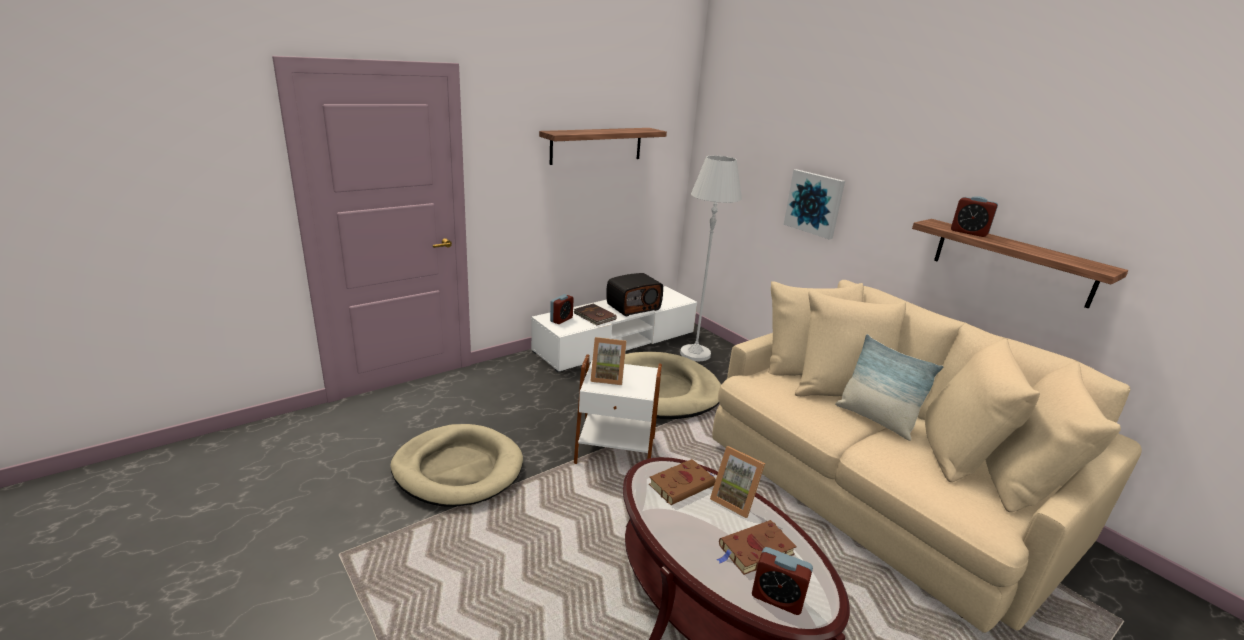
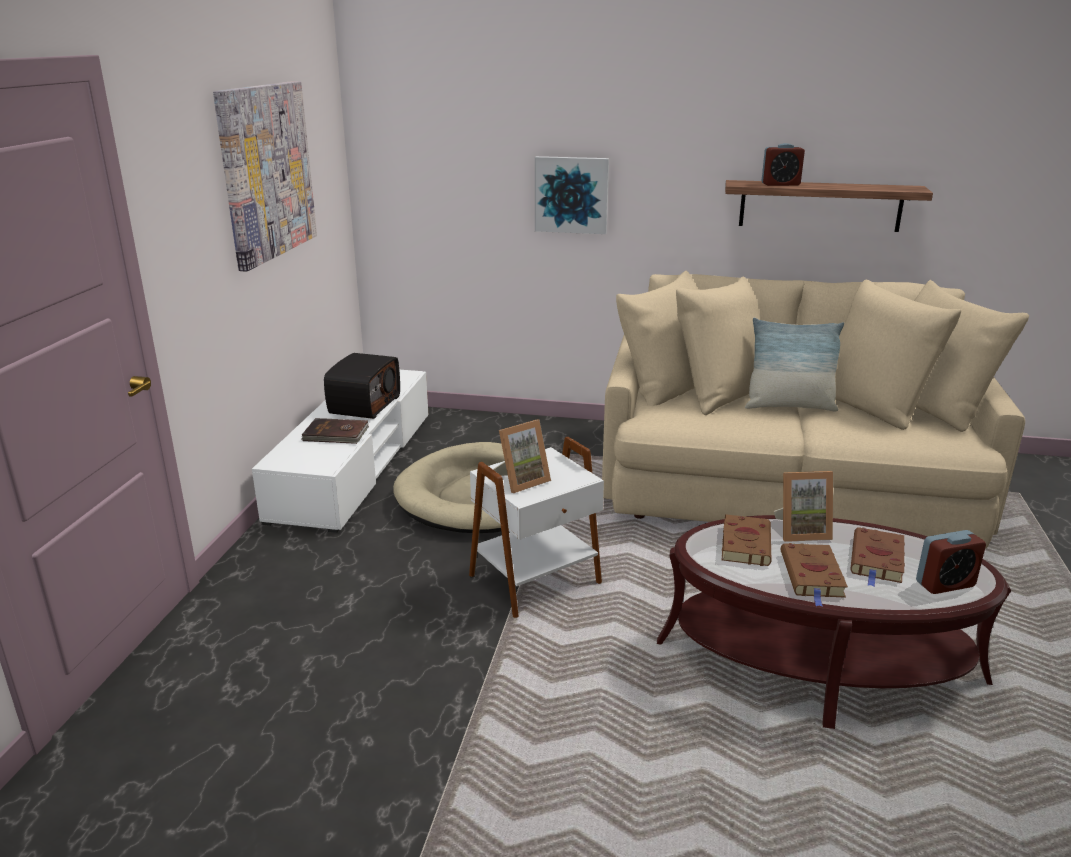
camera: 40 degrees left, 0 degrees up
(458, 469) = (392, 708): beige dog bed -> none
(561, 319) = (300, 455): alarm clock -> none
(597, 145) = (266, 172): shelf -> picture
(688, 530) = (813, 576): none -> brown book
(695, 354) = (463, 438): white floor lamp -> none

